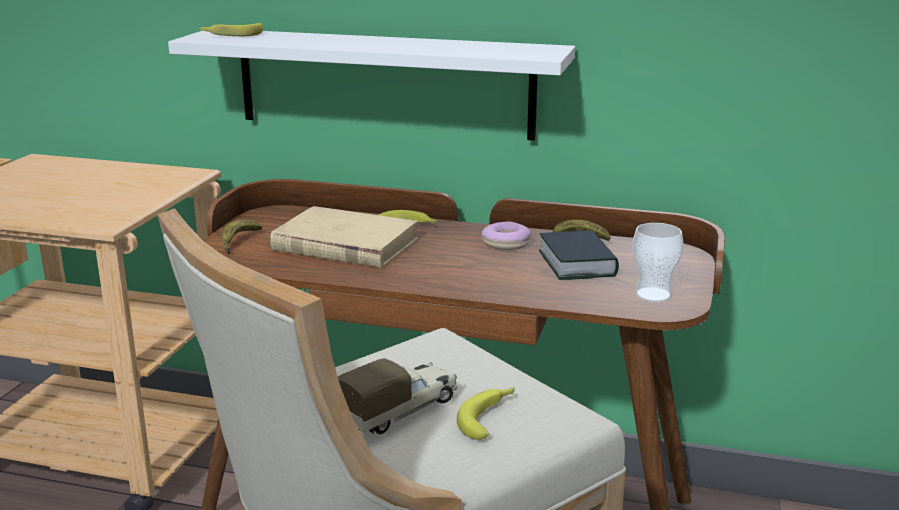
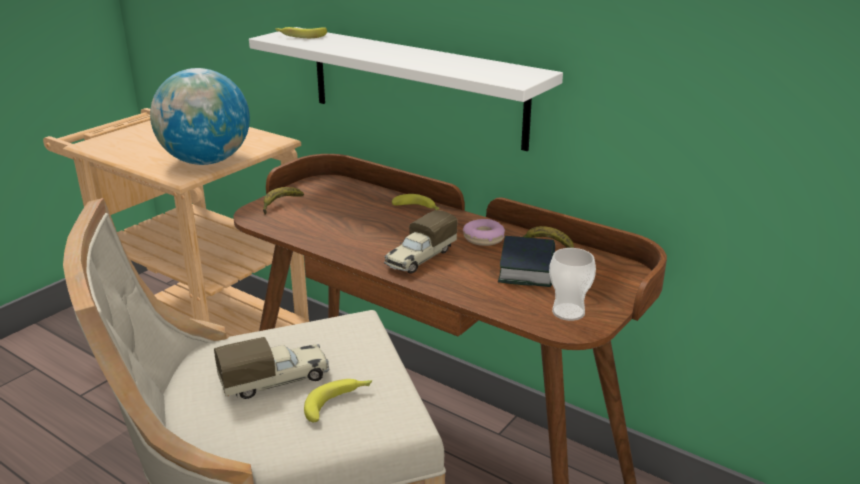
camera: 20 degrees right, 5 degrees up
(121, 203) = (206, 161): none -> globe
(344, 244) = (355, 219): beige book -> none
(454, 271) = (420, 258): none -> toy truck

